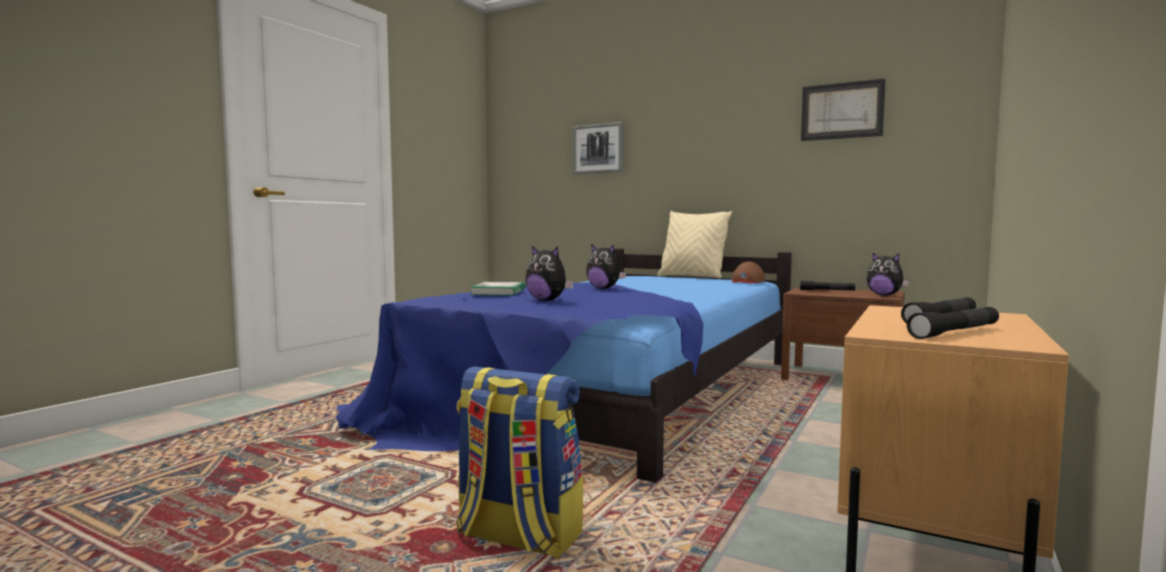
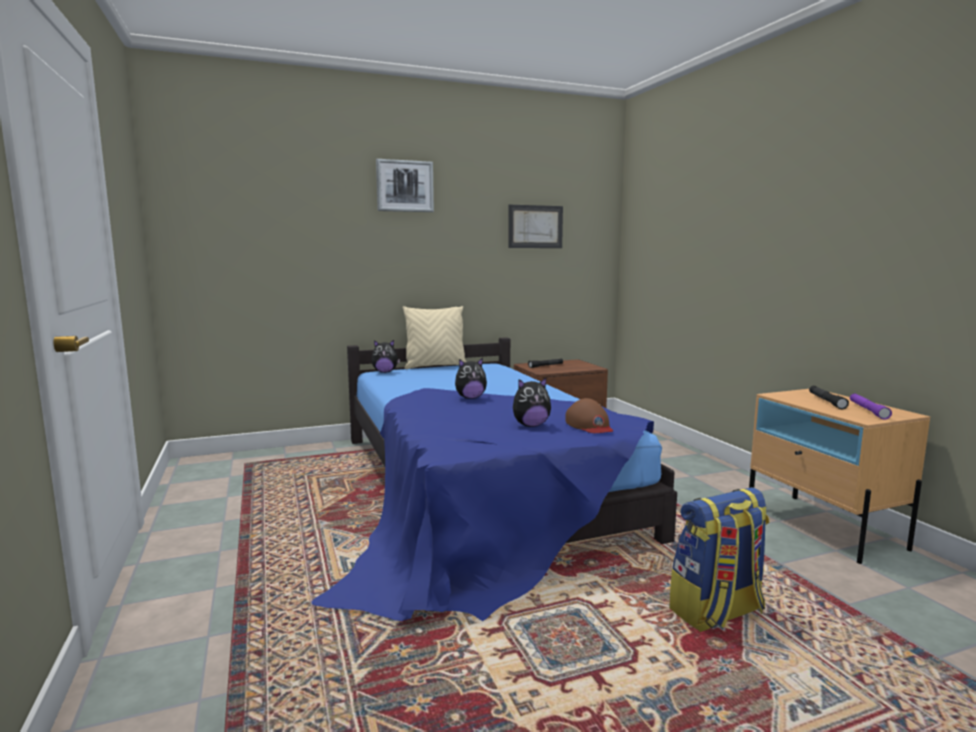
camera: 50 degrees left, 5 degrees up
(498, 292) = (456, 425): book -> none
(598, 149) = (317, 241): picture -> picture (405, 186)
(746, 281) = (497, 367): brown cap -> brown cap (589, 425)
(885, 295) = (588, 366): plush toy -> plush toy (385, 372)
(955, 332) = (868, 411): black flashlight -> purple flashlight

